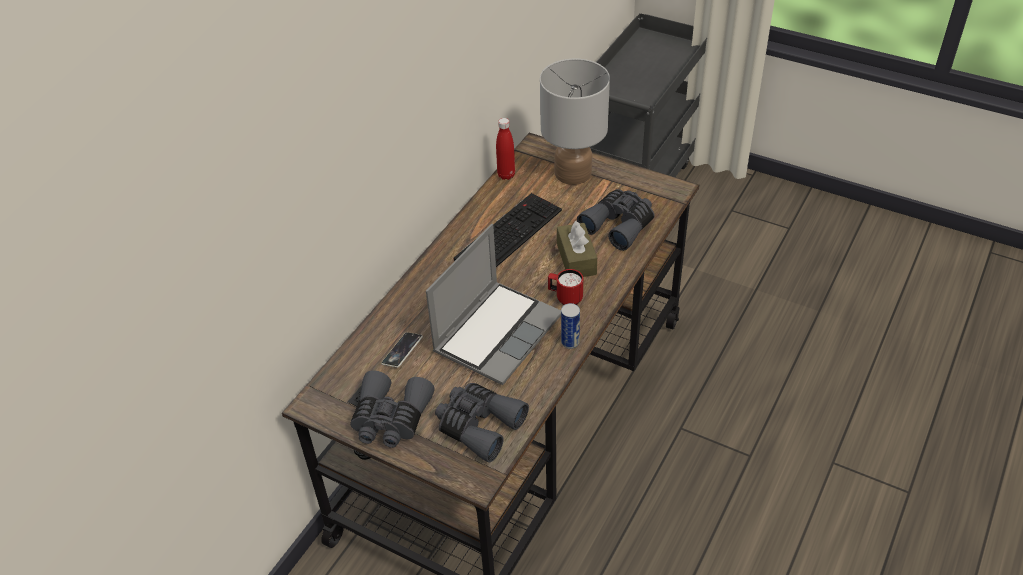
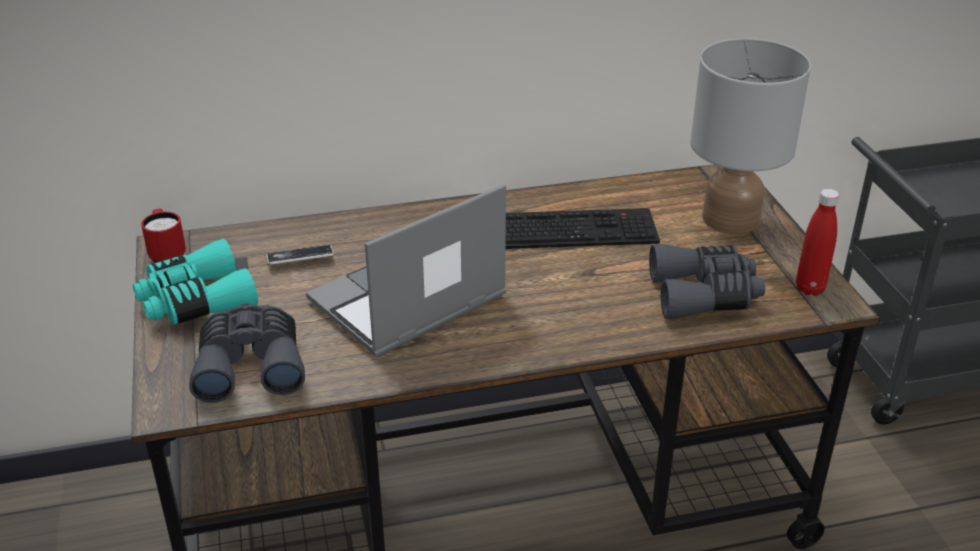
camera: 45 degrees right, 10 degrees down
(390, 419) = (195, 301): grey binoculars -> turquoise binoculars
(497, 332) = (407, 302): laptop -> laptop turned 150 degrees clockwise
(506, 175) = (651, 182): red bottle -> red bottle (810, 288)
(565, 298) = (525, 320): red mug -> red mug (167, 254)
(570, 342) = (460, 361): can -> none
(576, 259) = (599, 294): brown tissue box -> none

